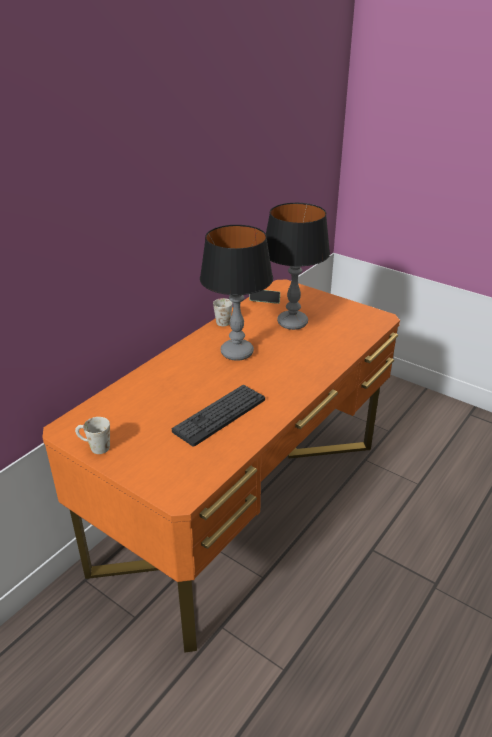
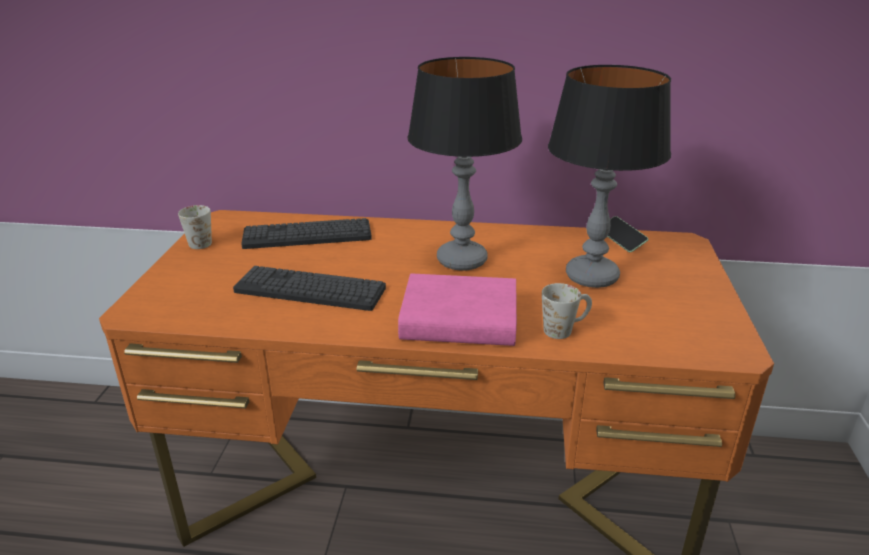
camera: 60 degrees right, 5 degrees down
(141, 397) = (307, 235): none -> keyboard
(223, 320) = (527, 230): white mug -> white mug (565, 329)
(300, 375) = (459, 320): none -> pink book

